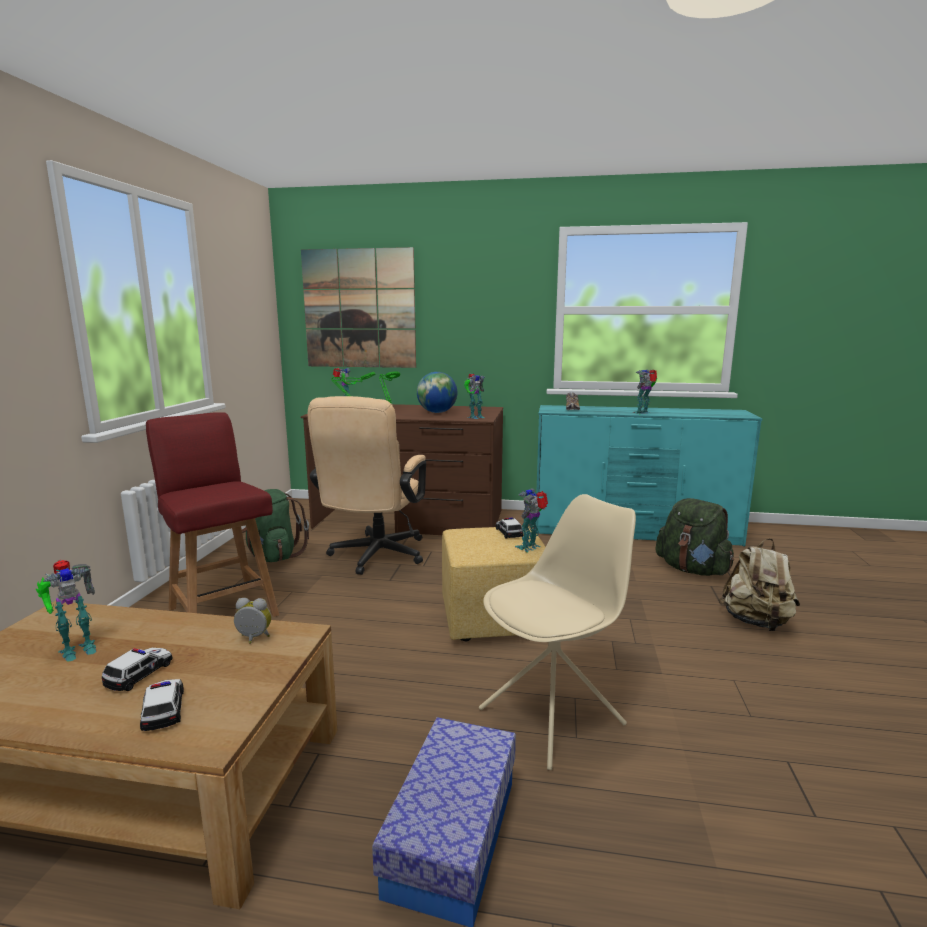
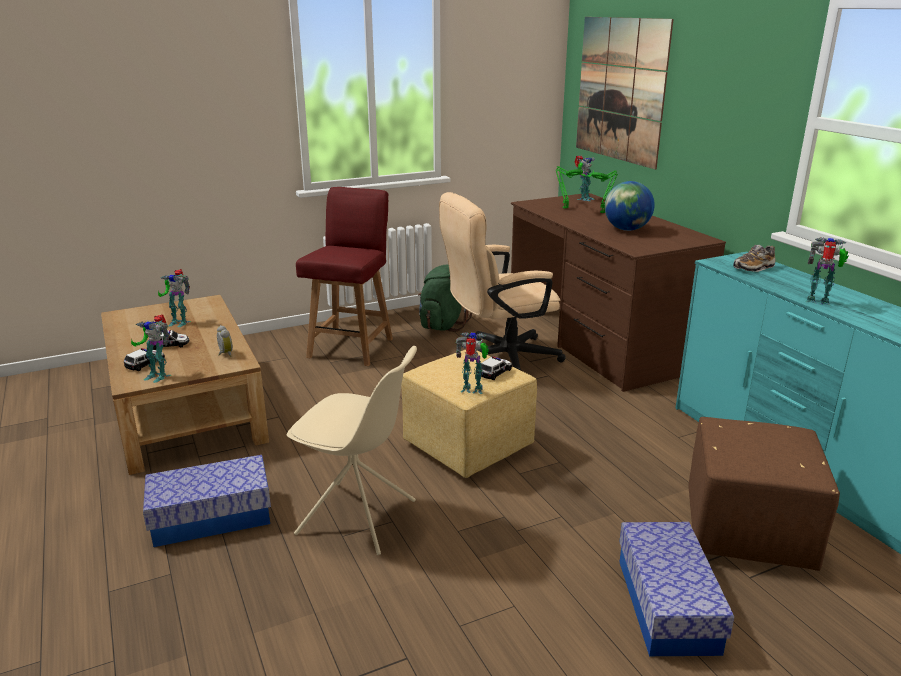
camera: 55 degrees right, 10 degrees up
(474, 417) = (638, 246): toy robot -> toy robot (158, 375)
(692, 570) = (749, 532): green backpack -> brown ottoman
(756, 622) = (667, 605): beige backpack -> storage box

